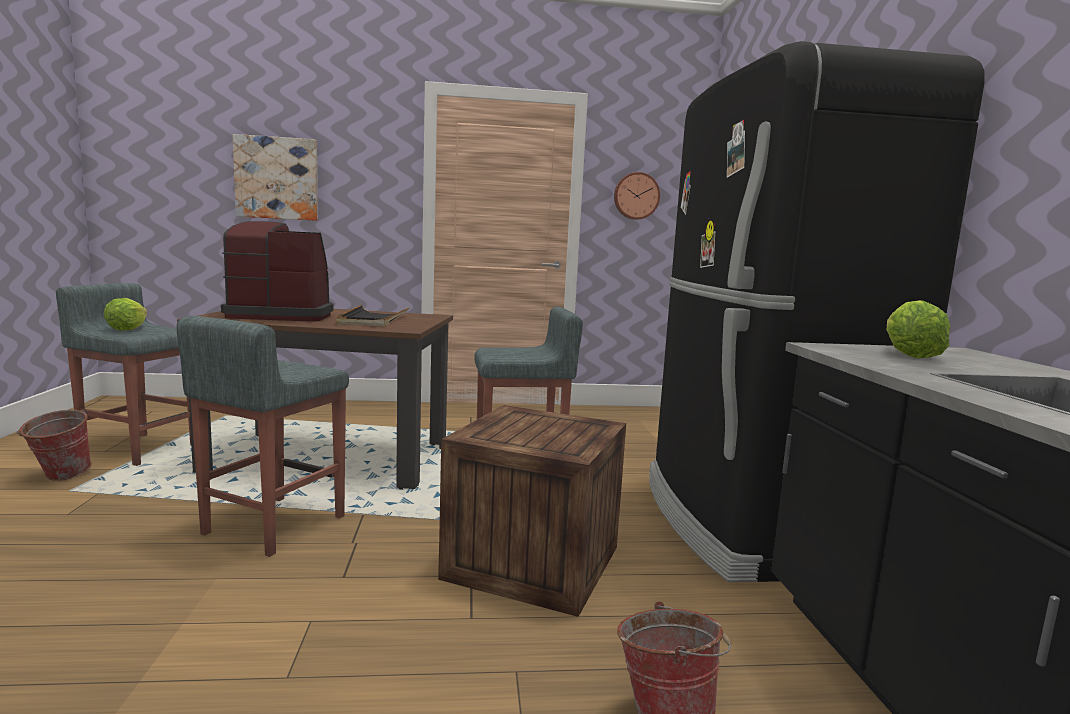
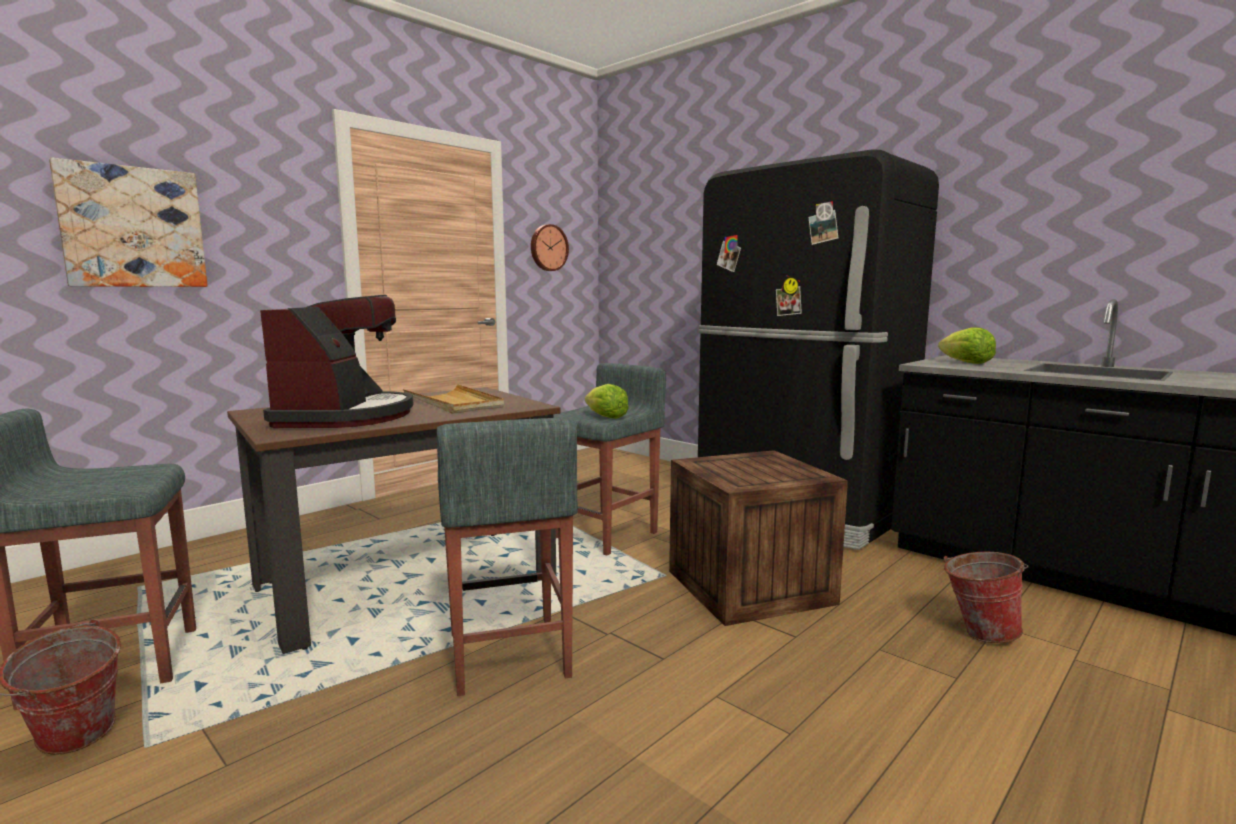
camera: 40 degrees left, 0 degrees up
(128, 329) = (79, 481): lettuce -> lettuce (606, 417)
(281, 315) = (346, 416): coffee machine -> coffee machine turned 135 degrees clockwise
(373, 319) = (454, 403): black tray -> beige tray

